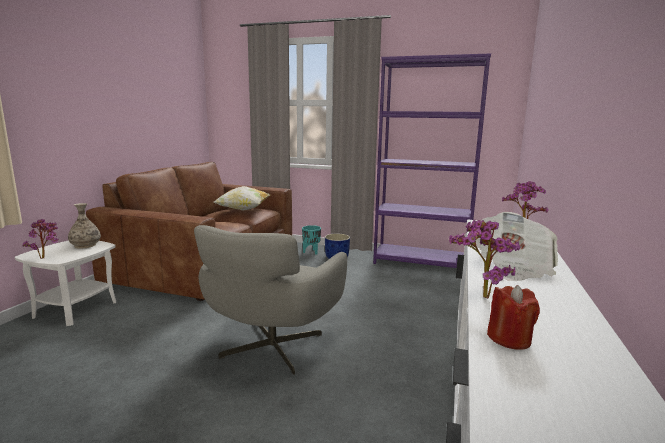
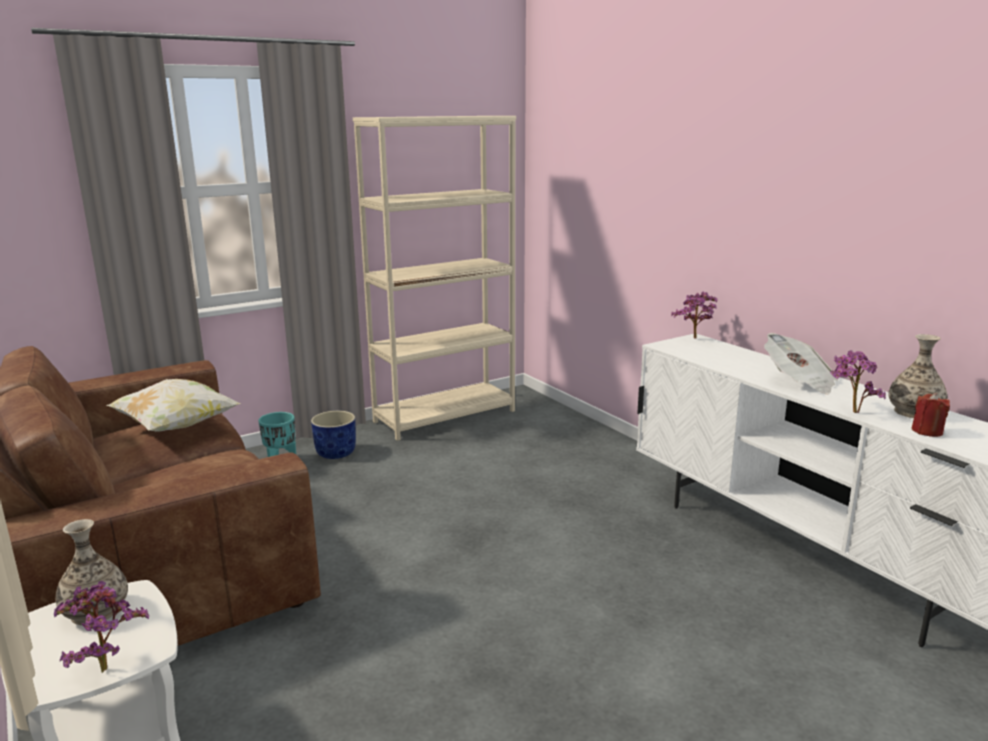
camera: 50 degrees left, 5 degrees up
(270, 348) = (518, 594): grey armchair -> none
(421, 263) = (445, 416): purple bookcase -> beige bookcase
(560, 324) = (914, 412): none -> vase

